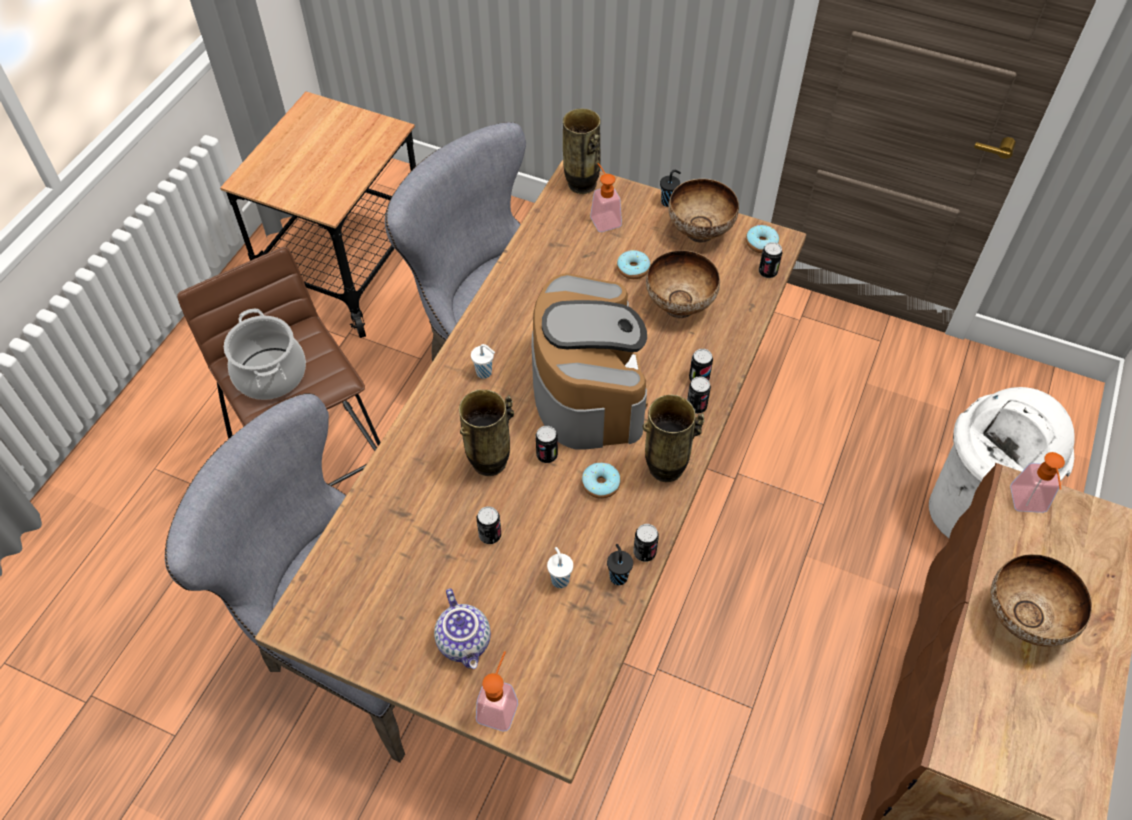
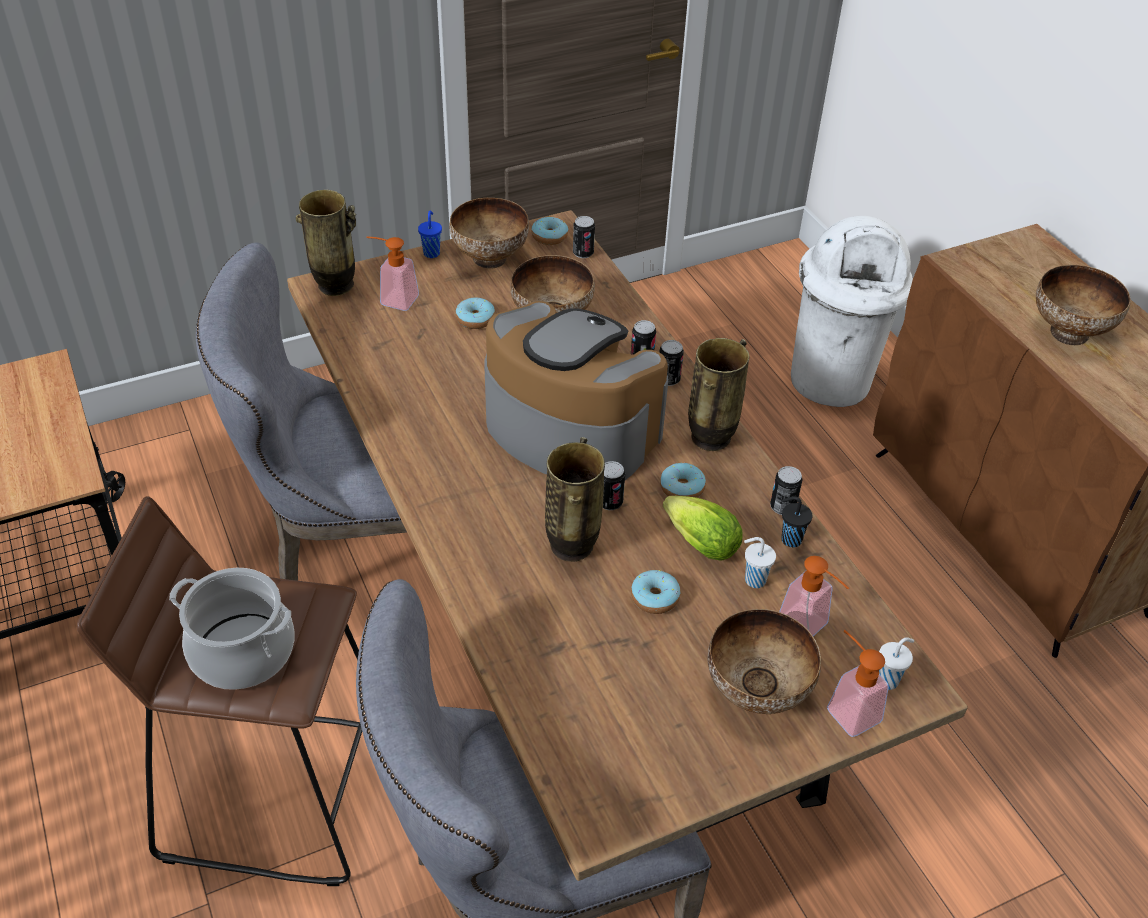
camera: 50 degrees left, 10 degrees down
(465, 642) = (755, 691): teapot -> bowl
(485, 373) = (464, 484): white cup -> white cup (888, 680)
(490, 535) = (654, 598): can -> donut
(561, 525) = (697, 541): none -> lettuce
(668, 201) = (432, 253): black cup -> blue cup
(1028, 505) = (974, 266): soap dispenser -> soap dispenser (809, 627)

